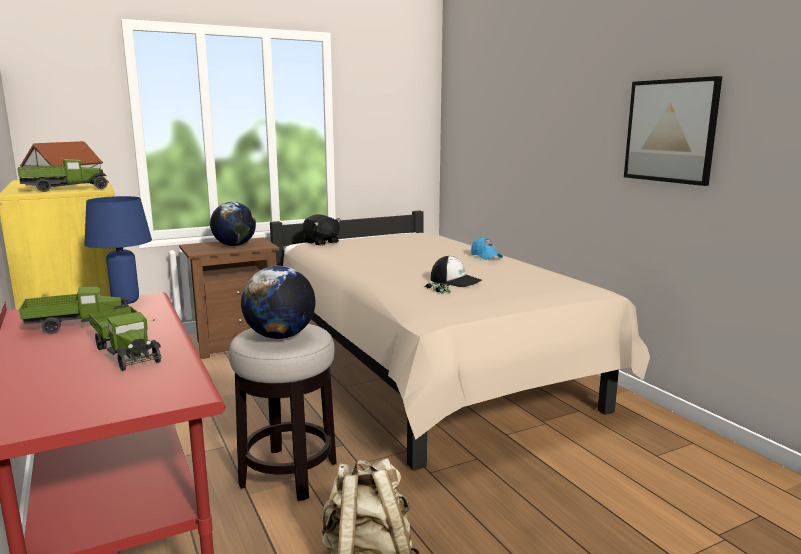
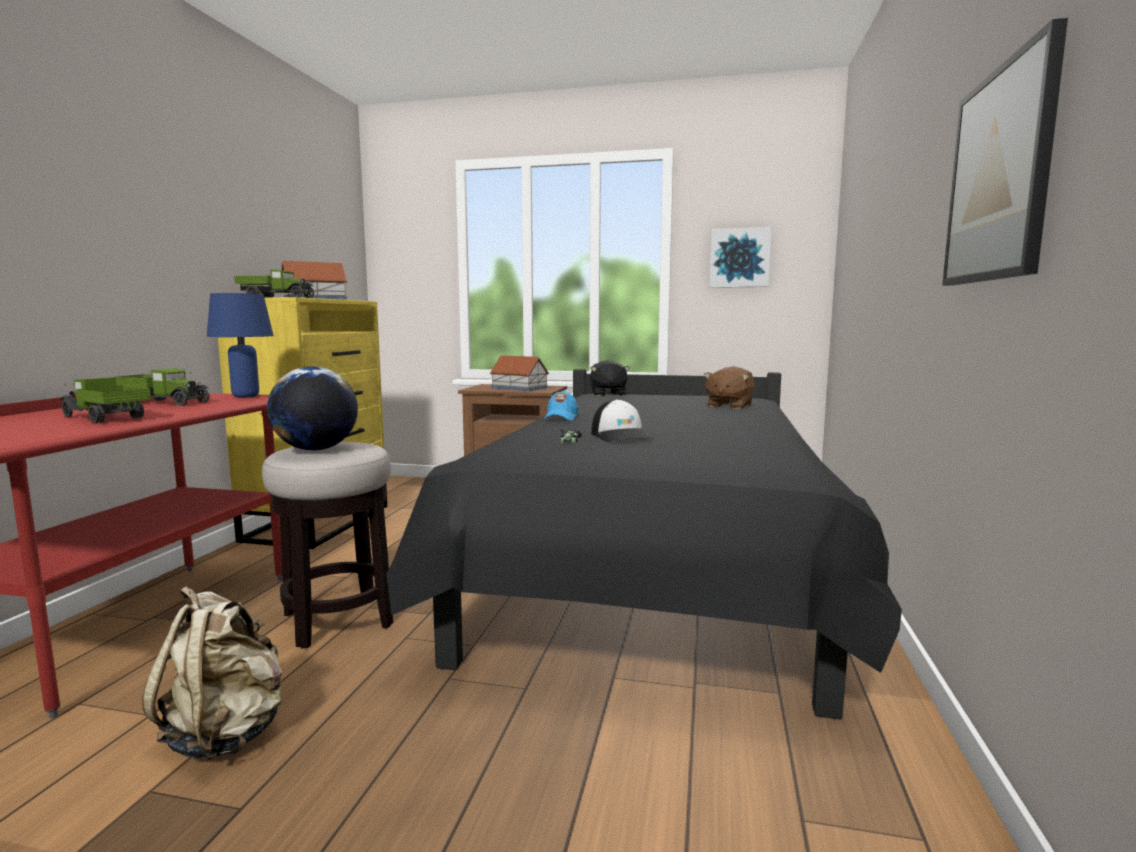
camera: 40 degrees right, 5 degrees down
(128, 352) = (105, 418): toy truck -> toy truck turned 120 degrees clockwise
(234, 245) = (519, 388): globe -> toy house
(382, 124) = (739, 258): none -> picture
(424, 368) = (653, 569): beige bed -> black bed
(432, 243) = (728, 406): none -> brown plush toy
(486, 256) = (752, 423): blue cap -> blue cap (561, 418)

